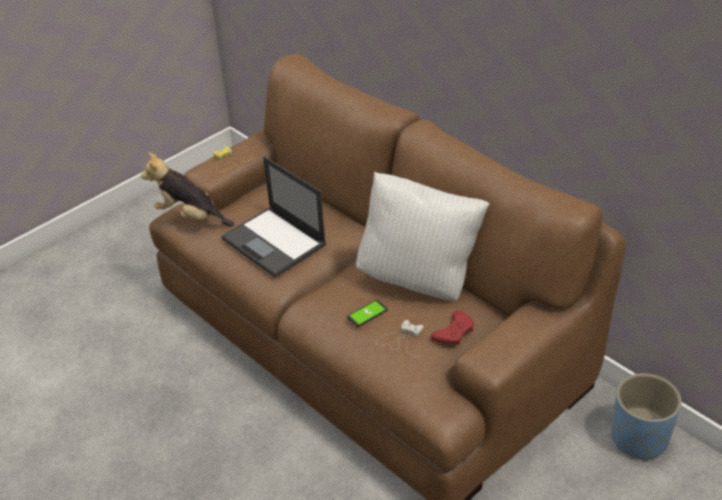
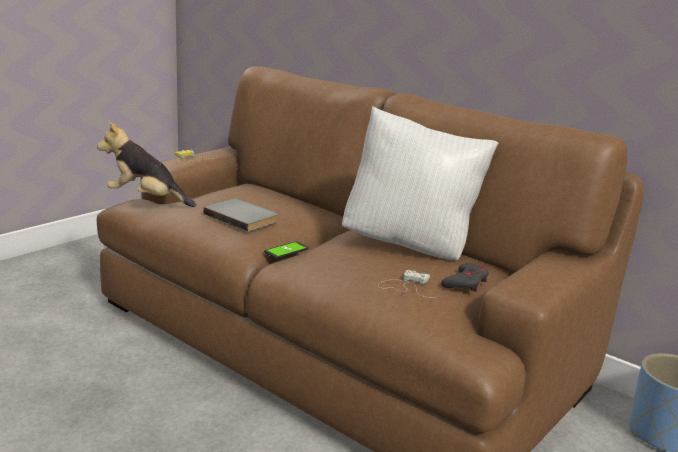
camera: 10 degrees left, 20 degrees down
(275, 242) = (243, 217): laptop -> grey book
(367, 314) = (360, 267): phone -> phone (286, 251)
(454, 332) = (465, 282): red game controller -> grey game controller

